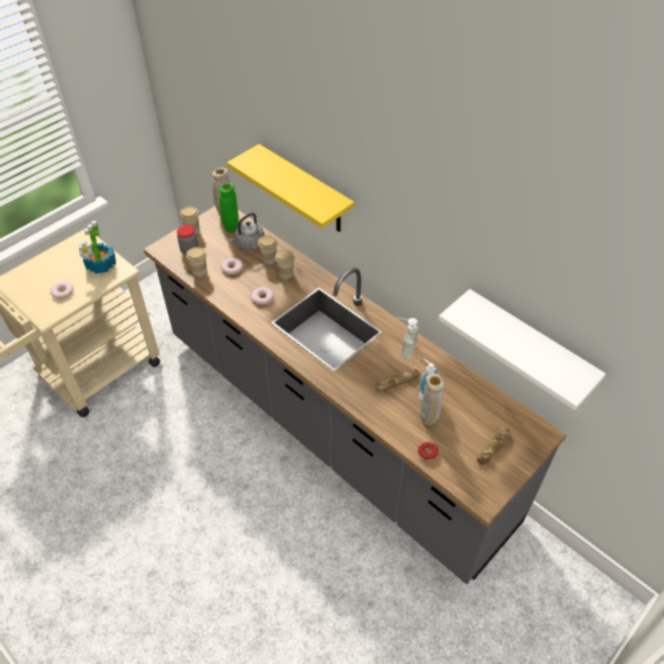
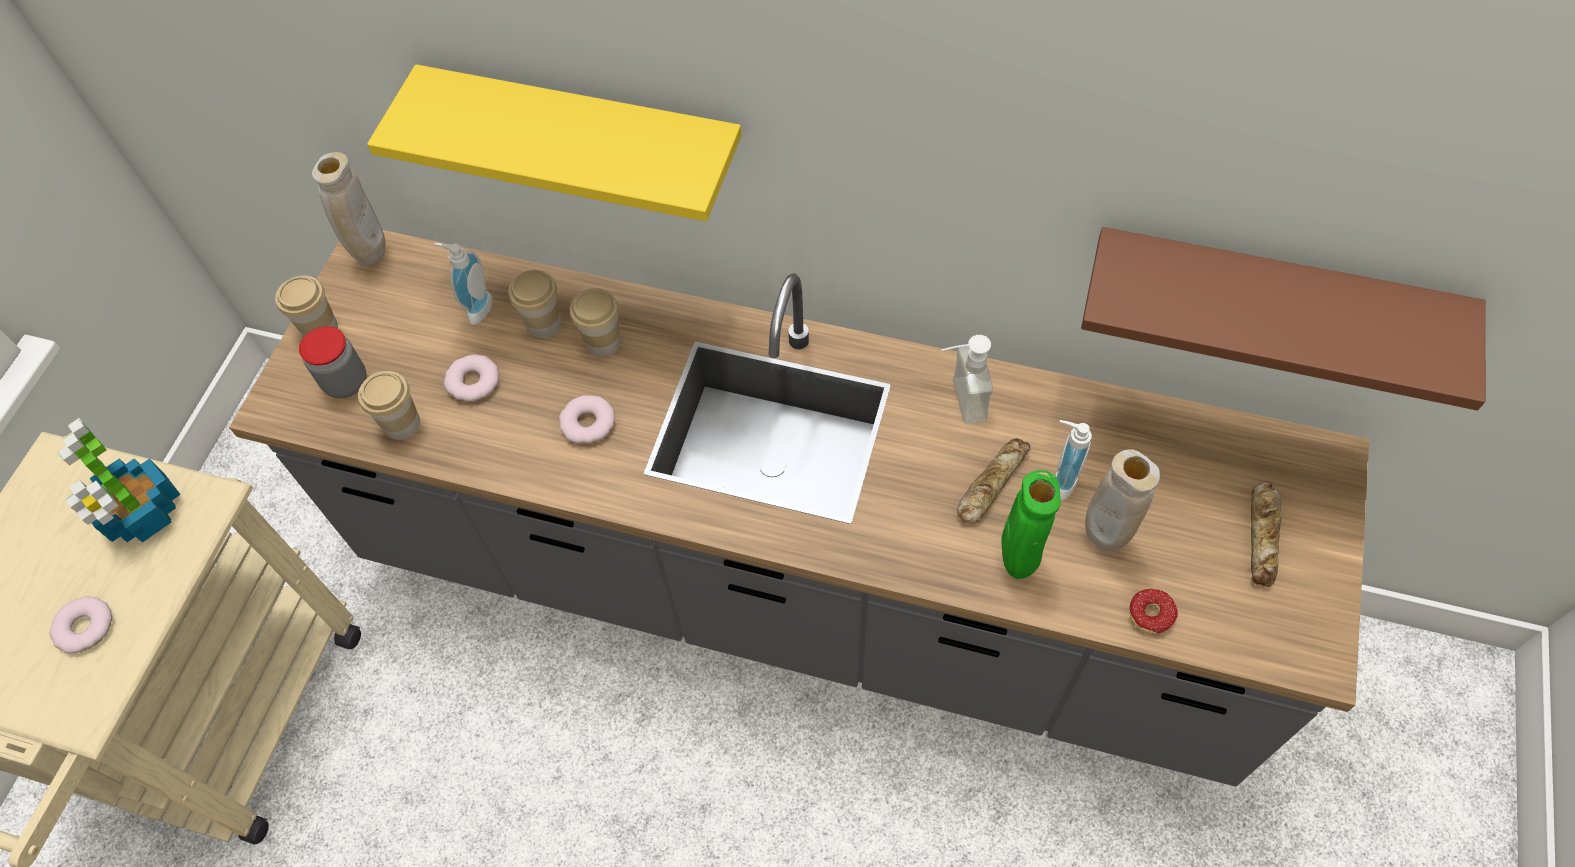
camera: 25 degrees left, 10 degrees up
(231, 229) = (411, 286): green vase -> green vase (1016, 562)
(249, 244) = (476, 308): grey kettle -> soap dispenser
(528, 346) = (1268, 301): white shelf -> brown shelf

